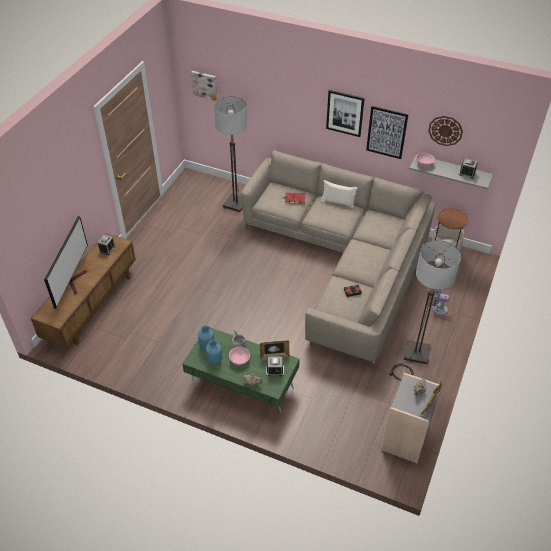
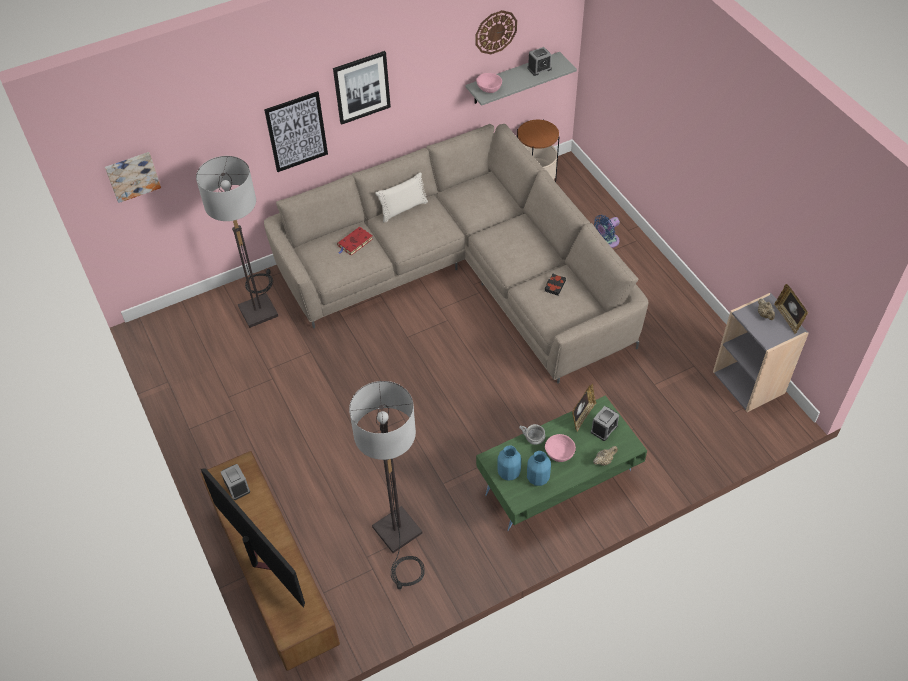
camera: 50 degrees left, 5 degrees up
(386, 132) = (423, 79): picture -> picture (296, 132)
(412, 359) = (653, 308): floor lamp -> floor lamp (400, 543)

